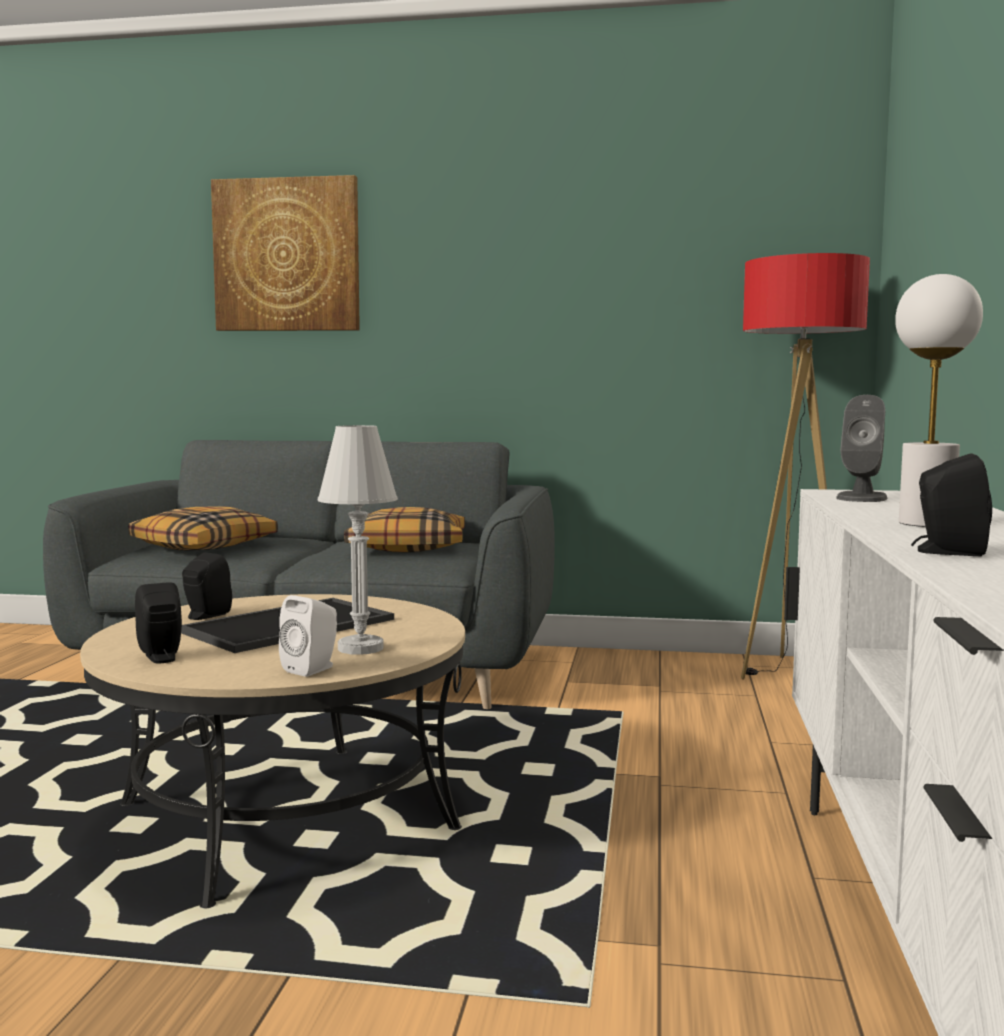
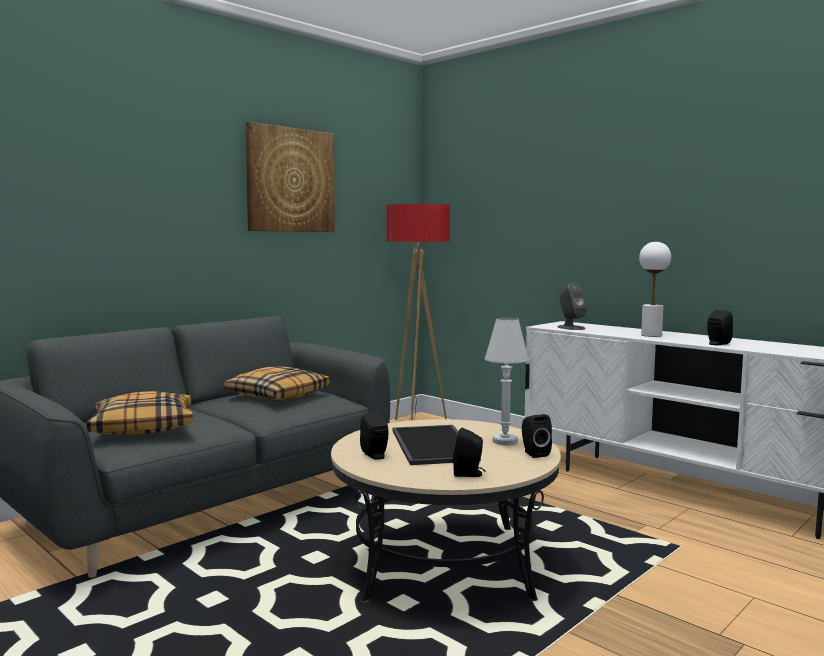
camera: 55 degrees left, 0 degrees up
(287, 255) = (89, 173): picture -> picture (290, 180)
(313, 669) = (534, 453): white speaker -> black speaker

